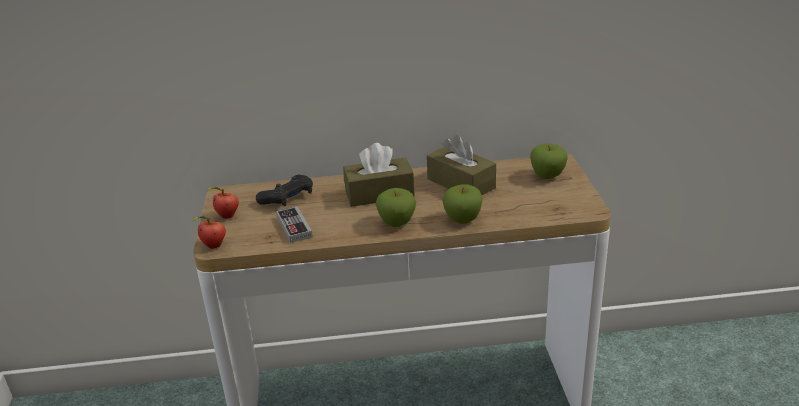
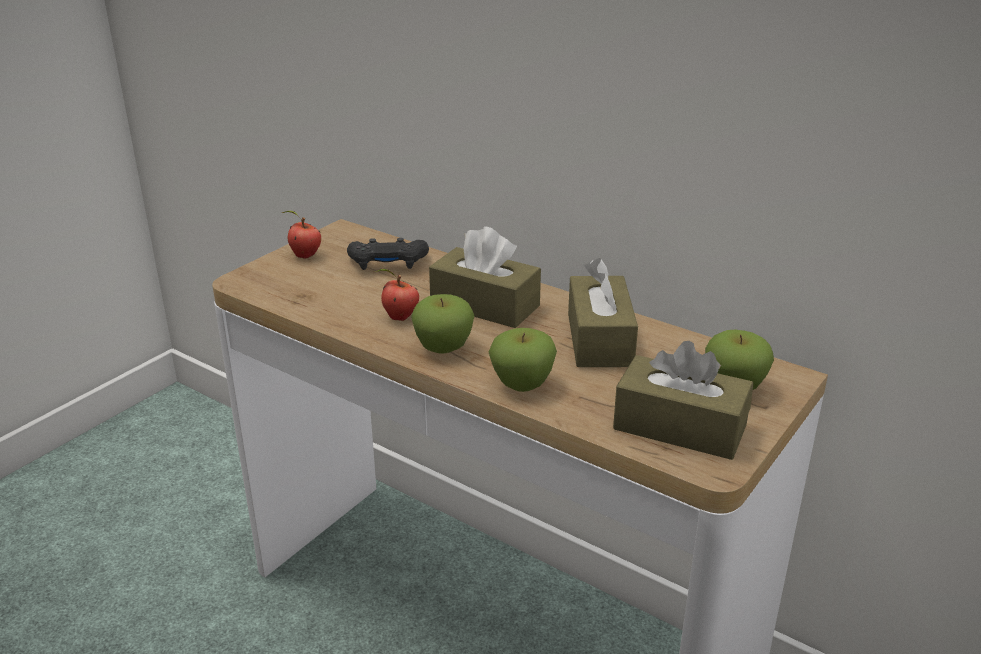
camera: 40 degrees right, 0 degrees up
(213, 246) = (242, 279): apple -> apple (398, 317)
(294, 227) = (340, 298): game controller -> none
(554, 202) = (679, 427): none -> brown tissue box

